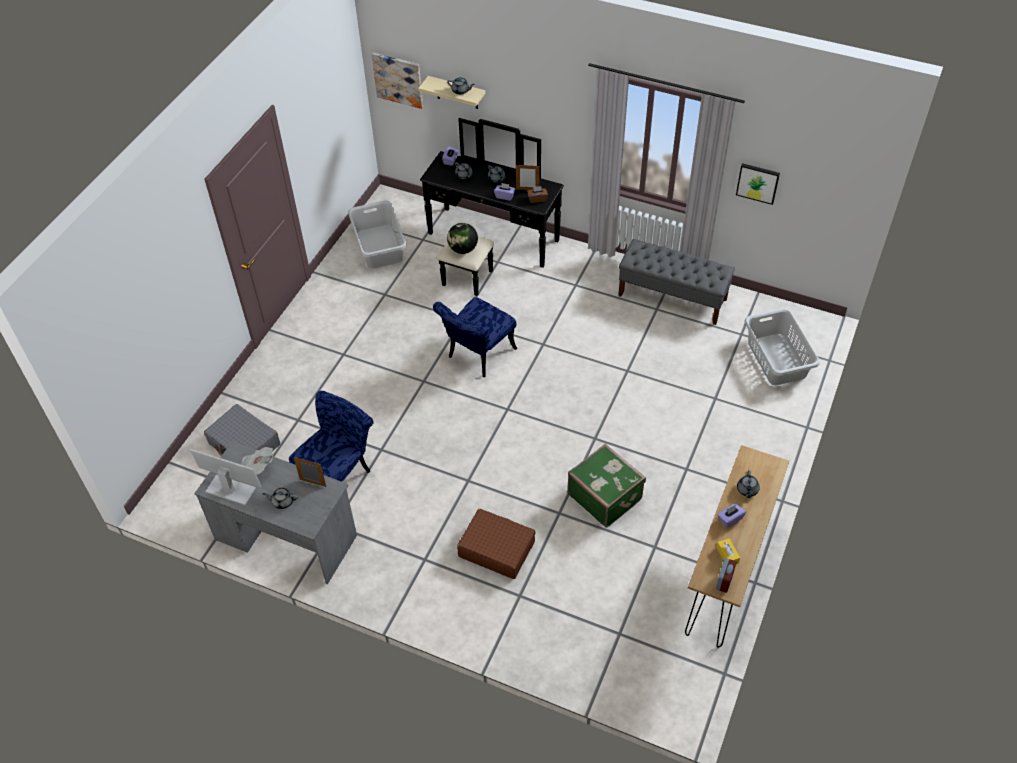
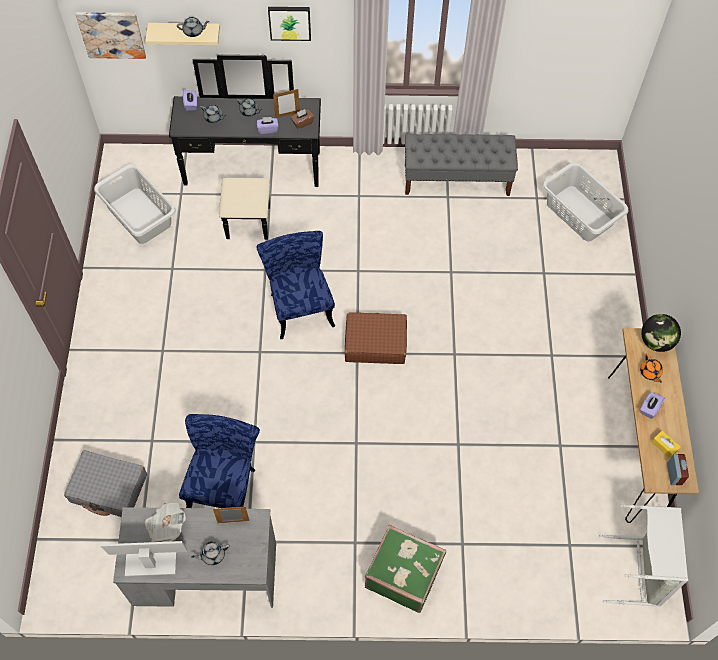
camera: 25 degrees left, 10 degrees up
(463, 249) = (243, 198): globe -> globe (656, 341)
(477, 355) = (299, 305): blue chair -> blue chair turned 150 degrees clockwise
(496, 549) = (417, 504): brown suitcase -> brown suitcase (375, 343)
(605, 496) = (492, 410): green suitcase -> green suitcase (403, 574)
(674, 680) = (638, 571): none -> grey laundry basket
(747, 490) = (650, 372): grey teapot -> orange teapot
(758, 182) = (531, 49): picture -> picture (289, 22)

